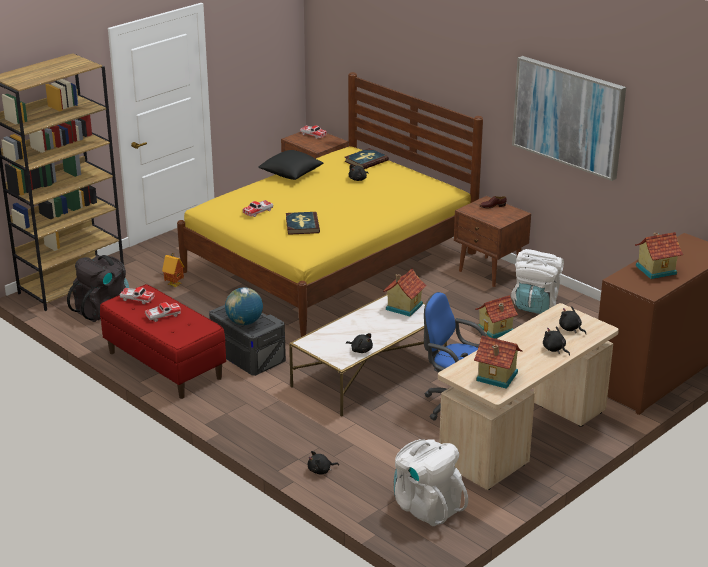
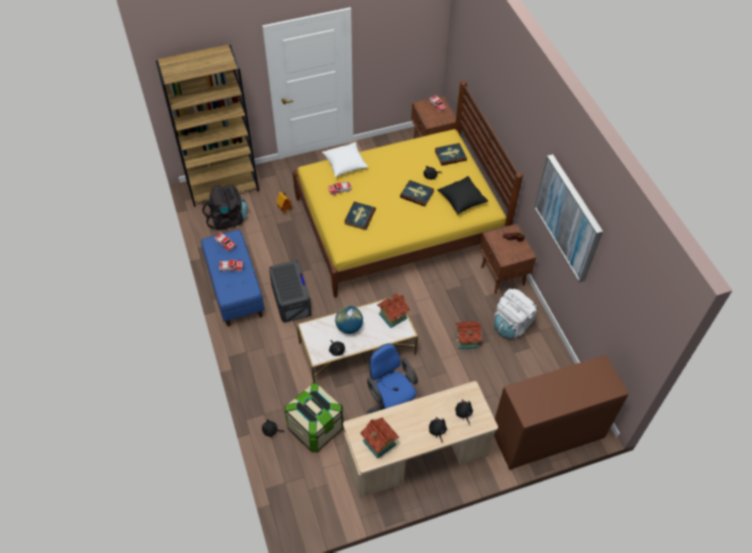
camera: 25 degrees right, 25 degrees up
(164, 365) = (235, 289): red bench -> blue bench
(244, 322) = (284, 287): globe -> globe (349, 327)
(246, 193) = (345, 165): none -> white pillow
(290, 174) = (388, 153): black pillow -> black pillow (461, 200)
(355, 195) = (417, 194): none -> book
(376, 450) = (315, 427): none -> storage box
(426, 506) = (314, 494): white backpack -> none
(655, 269) = (551, 390): toy house -> none

